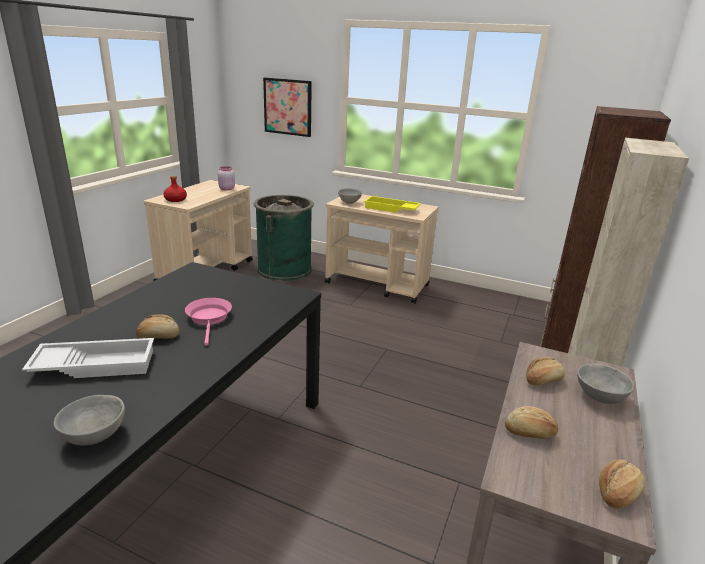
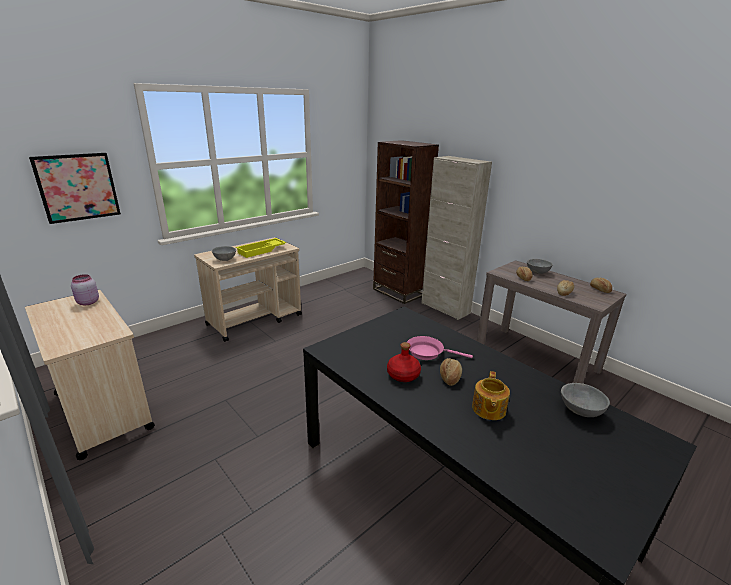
camera: 65 degrees left, 0 degrees up
(96, 364) = (488, 409): white tray -> teapot
(175, 200) = (80, 337): red bottle -> red bottle (403, 375)
(284, 269) = (169, 357): green trash can -> none

